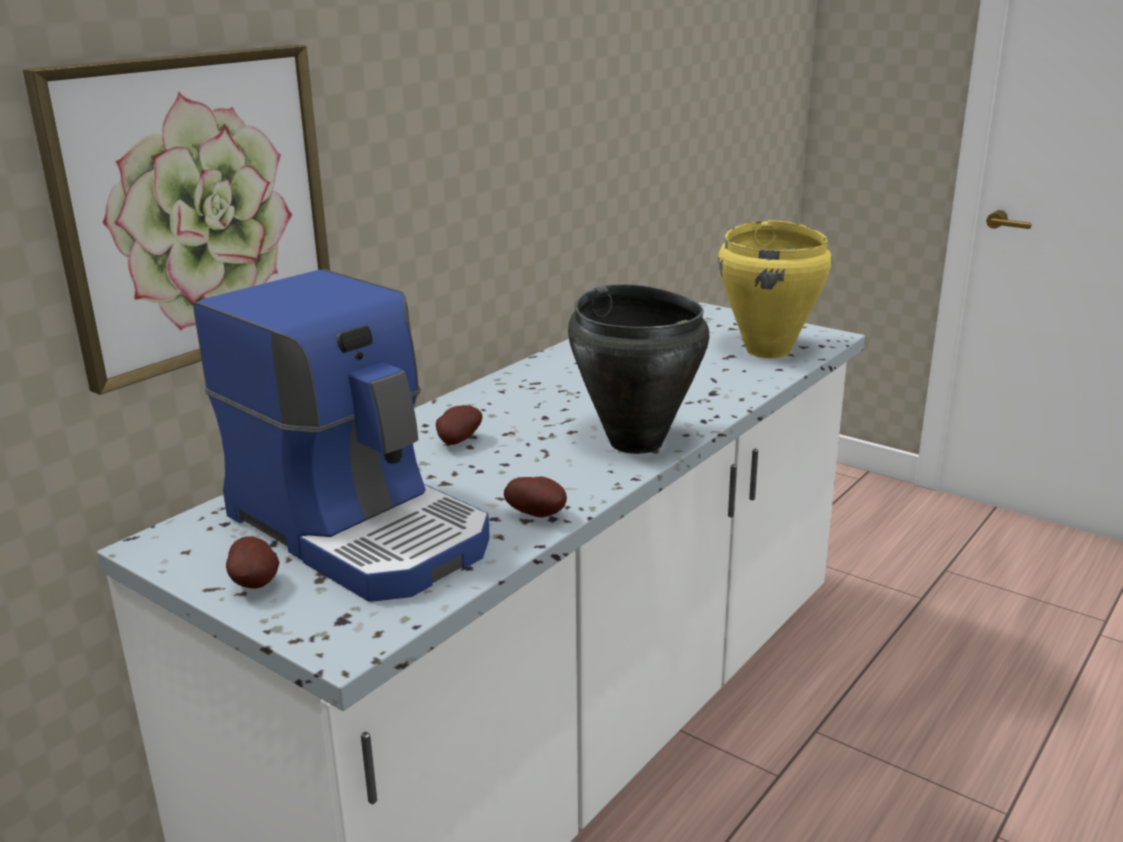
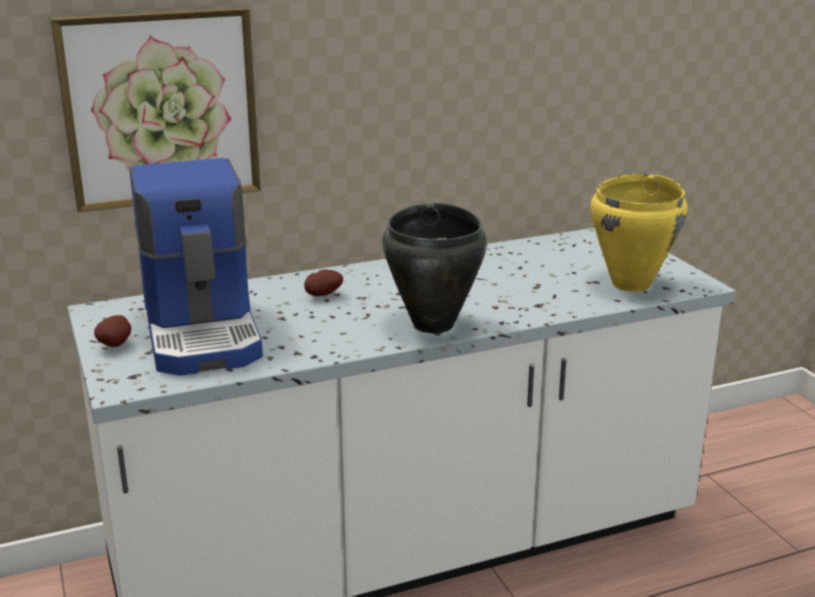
camera: 30 degrees right, 0 degrees up
(538, 515) = (308, 352): potato -> none

